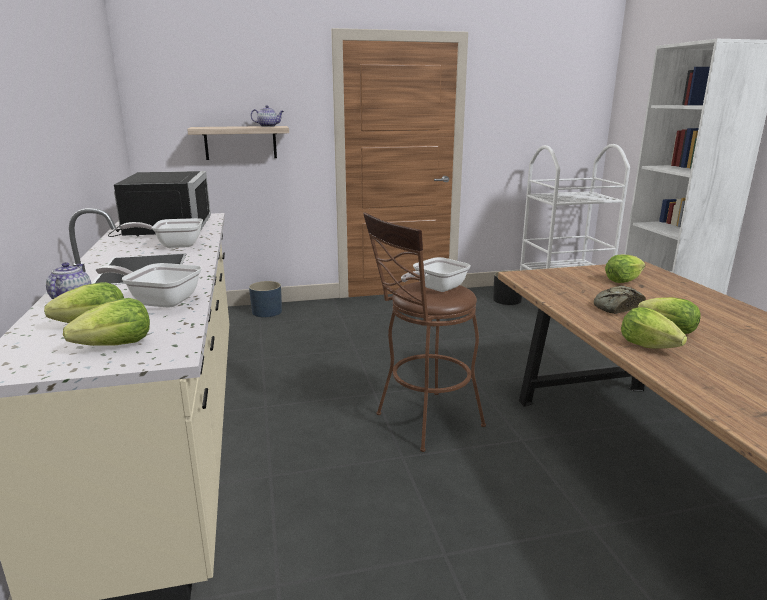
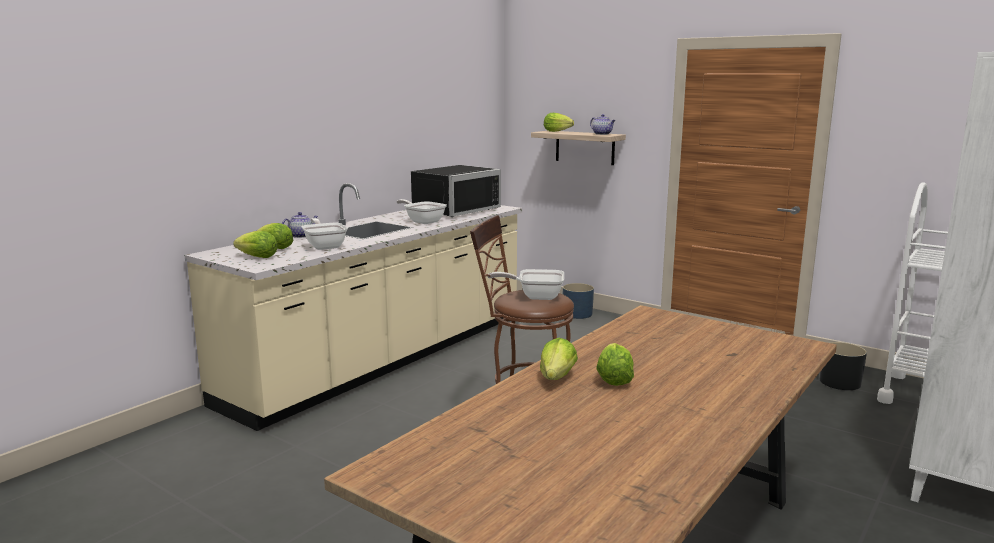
camera: 50 degrees right, 5 degrees down
(616, 307) = (637, 355): bread -> none
(622, 281) = (729, 345): lettuce -> lettuce (556, 131)

